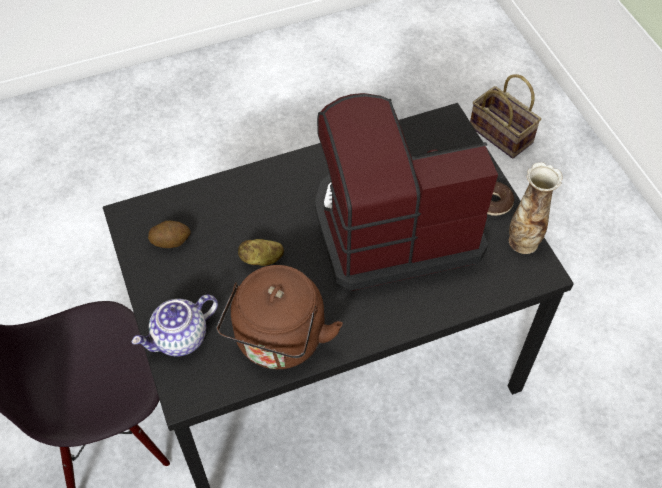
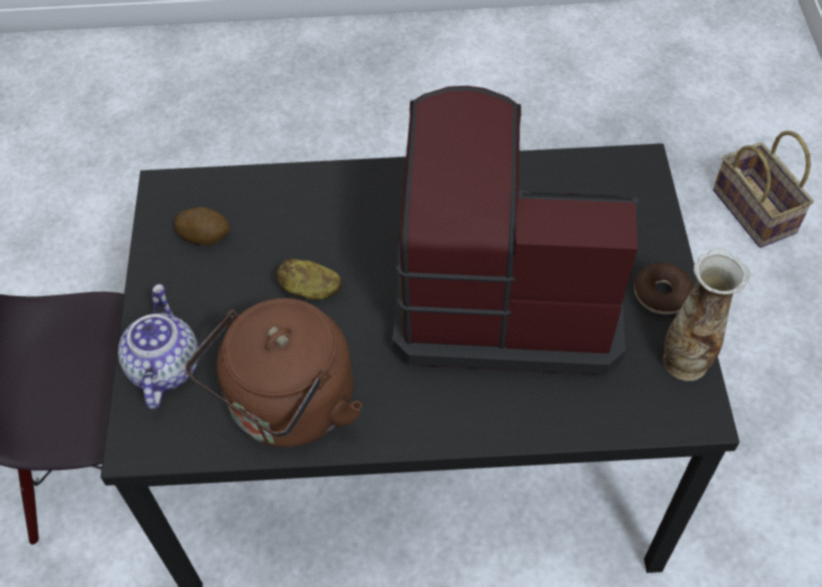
camera: 20 degrees right, 0 degrees up
(180, 338) = (164, 366): teapot -> teapot turned 105 degrees clockwise

